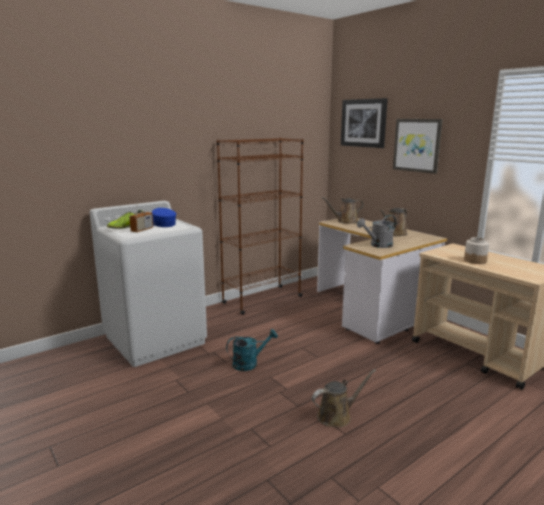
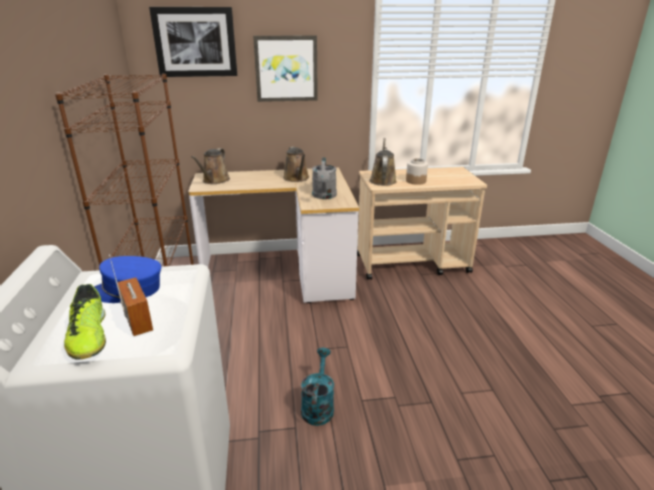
camera: 60 degrees left, 10 degrees up
(337, 416) = (462, 382): brown watering can -> brown watering can (382, 180)

